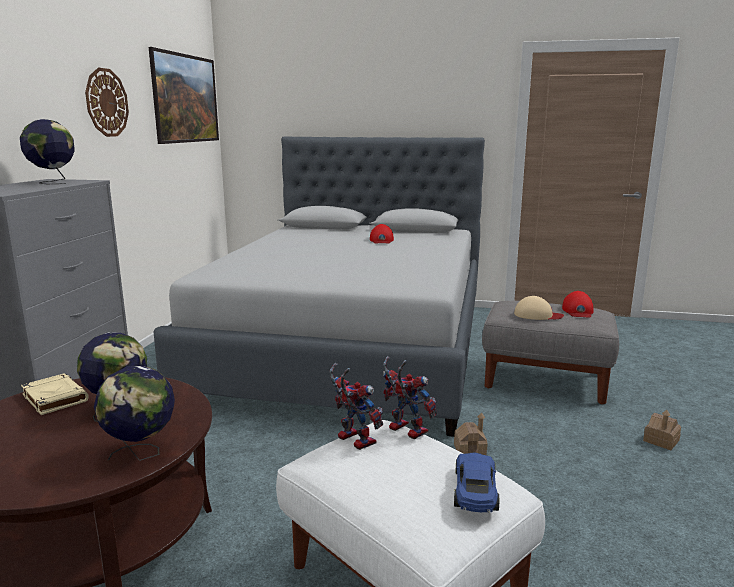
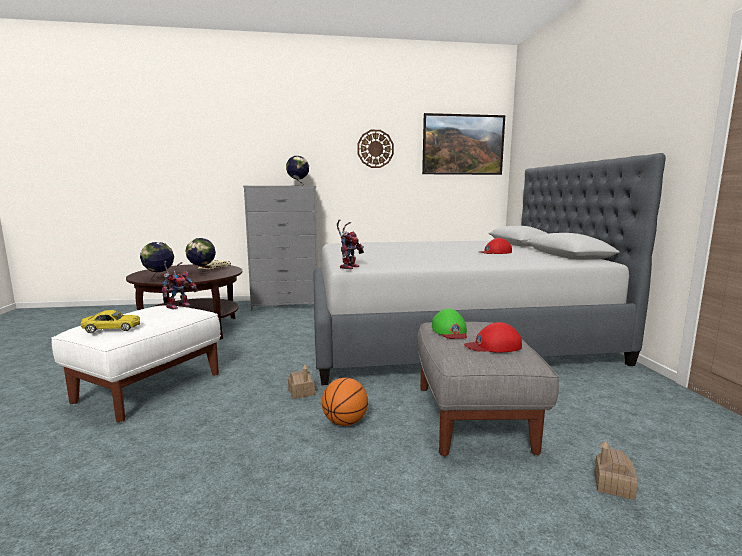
camera: 70 degrees right, 5 degrees down
(403, 430) = (188, 312): toy robot -> toy robot (349, 267)
(475, 490) = (112, 328): blue toy car -> yellow toy car
(537, 315) = (450, 331): beige cap -> green cap
(545, 435) = (345, 422): none -> basketball
(661, 441) = (372, 497): toy house -> toy house (613, 485)

